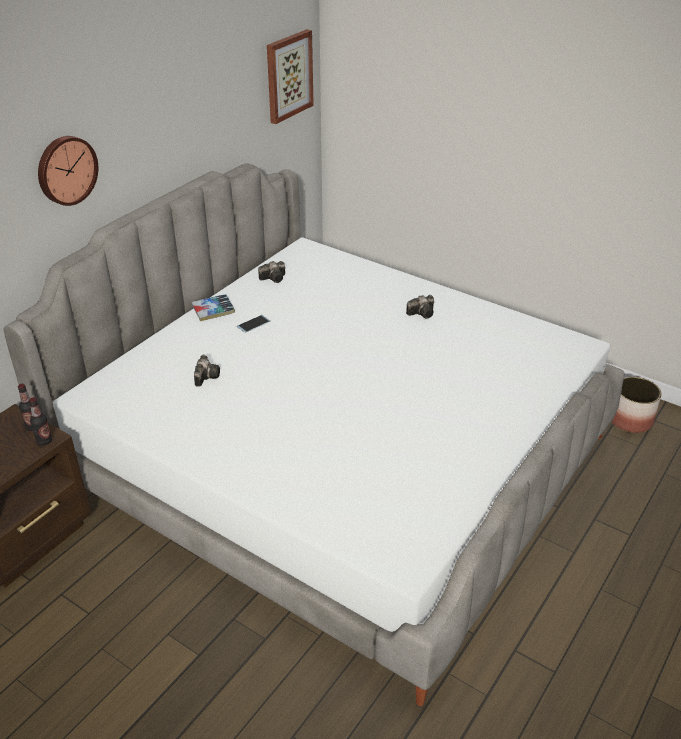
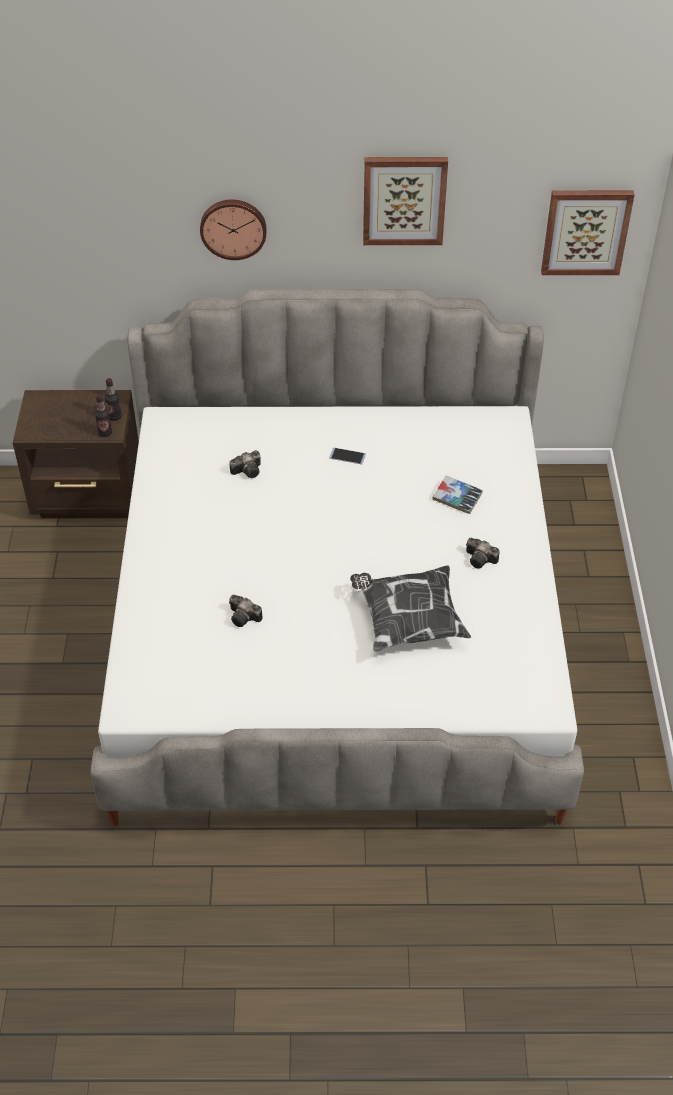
camera: 55 degrees right, 10 degrees up
(183, 88) = (404, 199): none -> picture
(213, 311) = (342, 421): book -> book (457, 498)
(274, 278) = (433, 429): camera -> camera (245, 617)
(450, 368) = (408, 621): none -> pillow
(631, 420) = (617, 841): planter -> none

